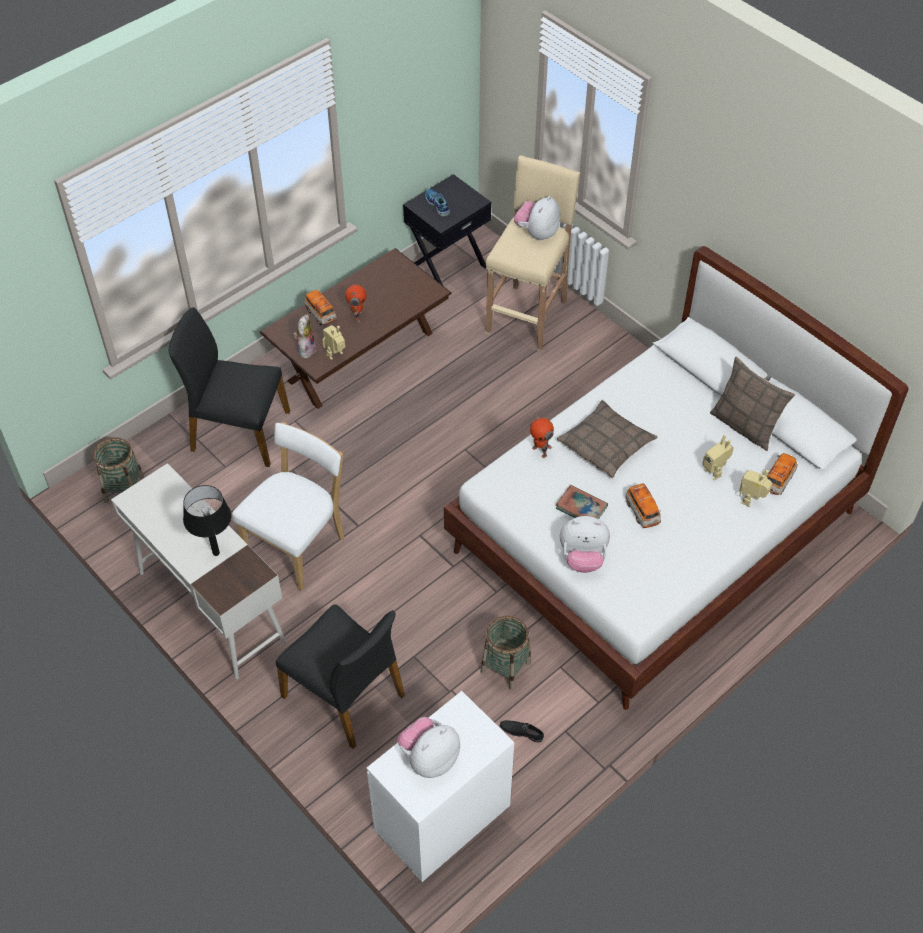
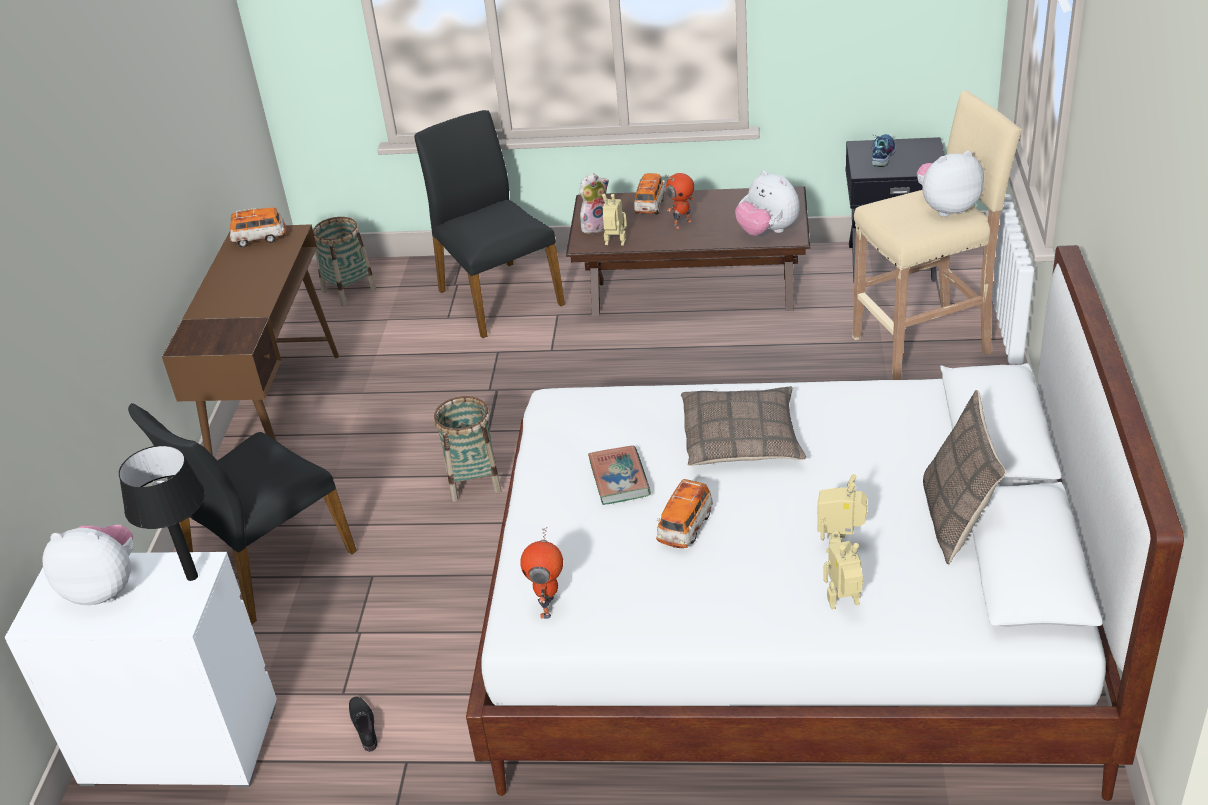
camera: 50 degrees right, 15 degrees down
(211, 606) = (278, 416): white desk -> brown desk
(215, 553) = (236, 308): black table lamp -> black table lamp (191, 576)
(298, 544) = (415, 413): white chair -> none
(345, 695) = (268, 564): black chair -> black chair turned 45 degrees clockwise
(505, 667) = (438, 651): basket -> basket (473, 481)
(540, 451) = (658, 402): toy robot -> toy robot (549, 607)
(583, 558) = (550, 528): plush toy -> plush toy (767, 231)
(778, 480) = (917, 606): toy car -> toy car (259, 238)

